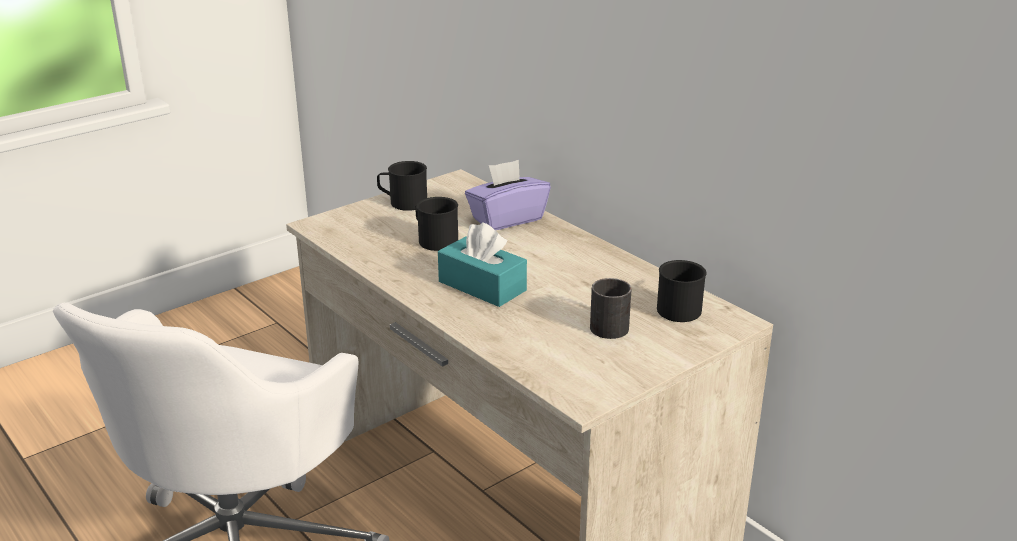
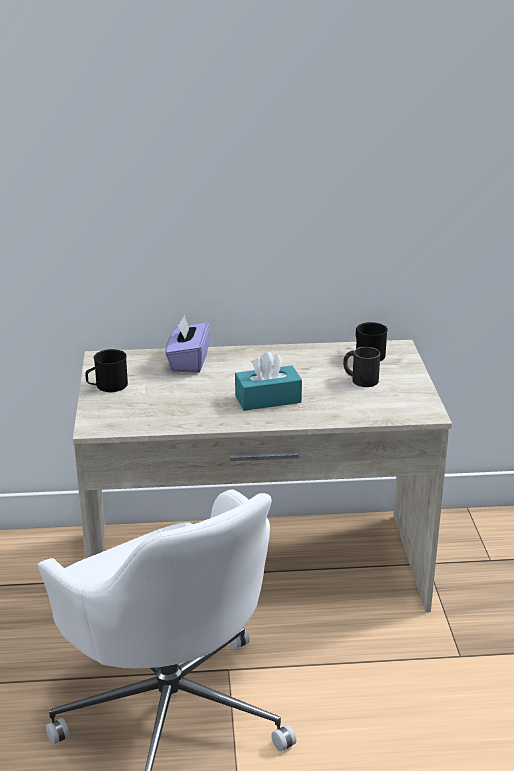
camera: 55 degrees left, 0 degrees up
(434, 239) = (182, 394): black mug -> none

